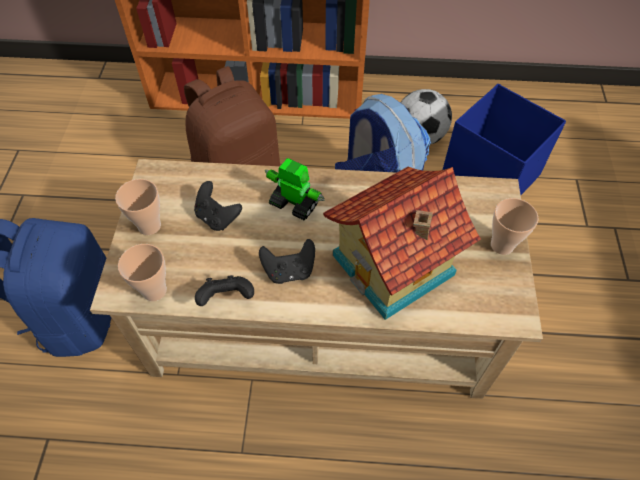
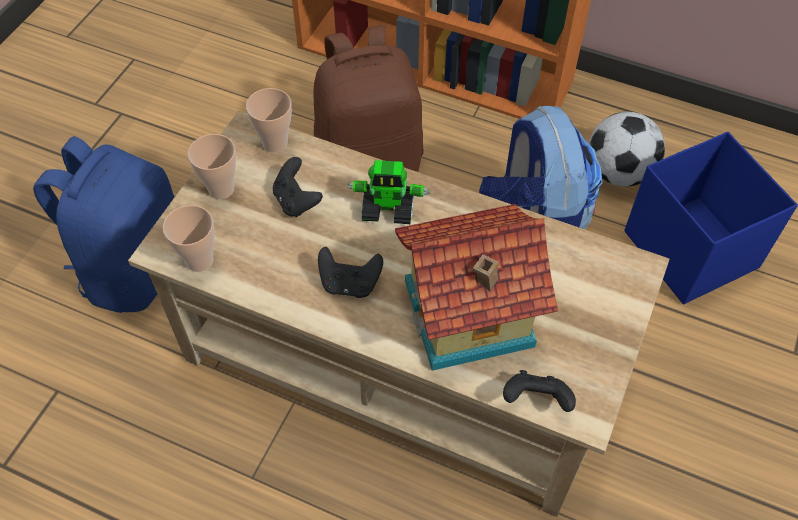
camera: 20 degrees right, 0 degrees up
(227, 298) = (271, 292): black game controller -> black game controller (536, 400)
(295, 202) = (388, 209): toy robot -> toy robot turned 135 degrees clockwise
(502, 245) = (609, 330): cup -> cup (275, 143)

